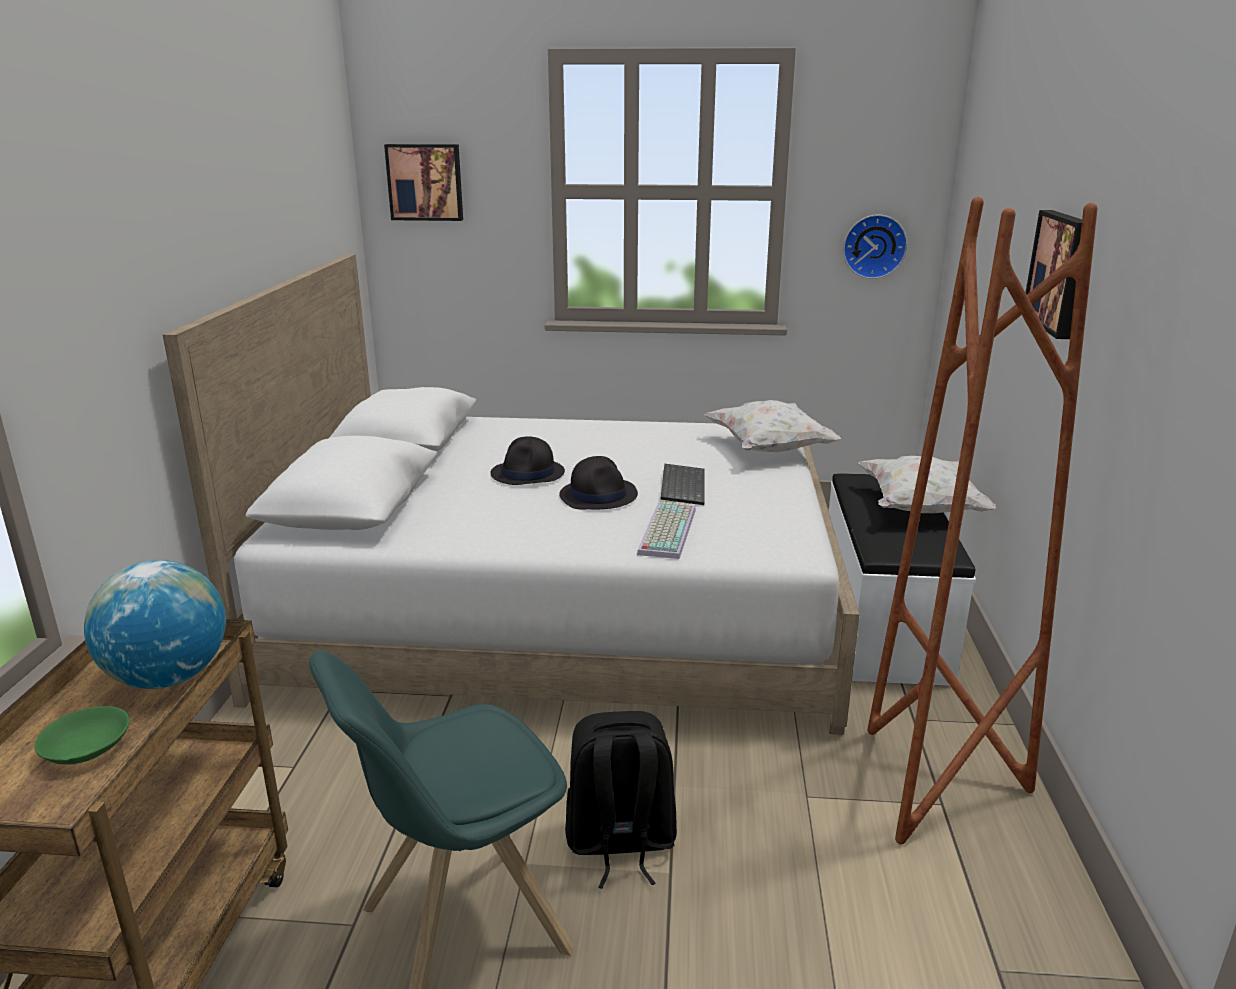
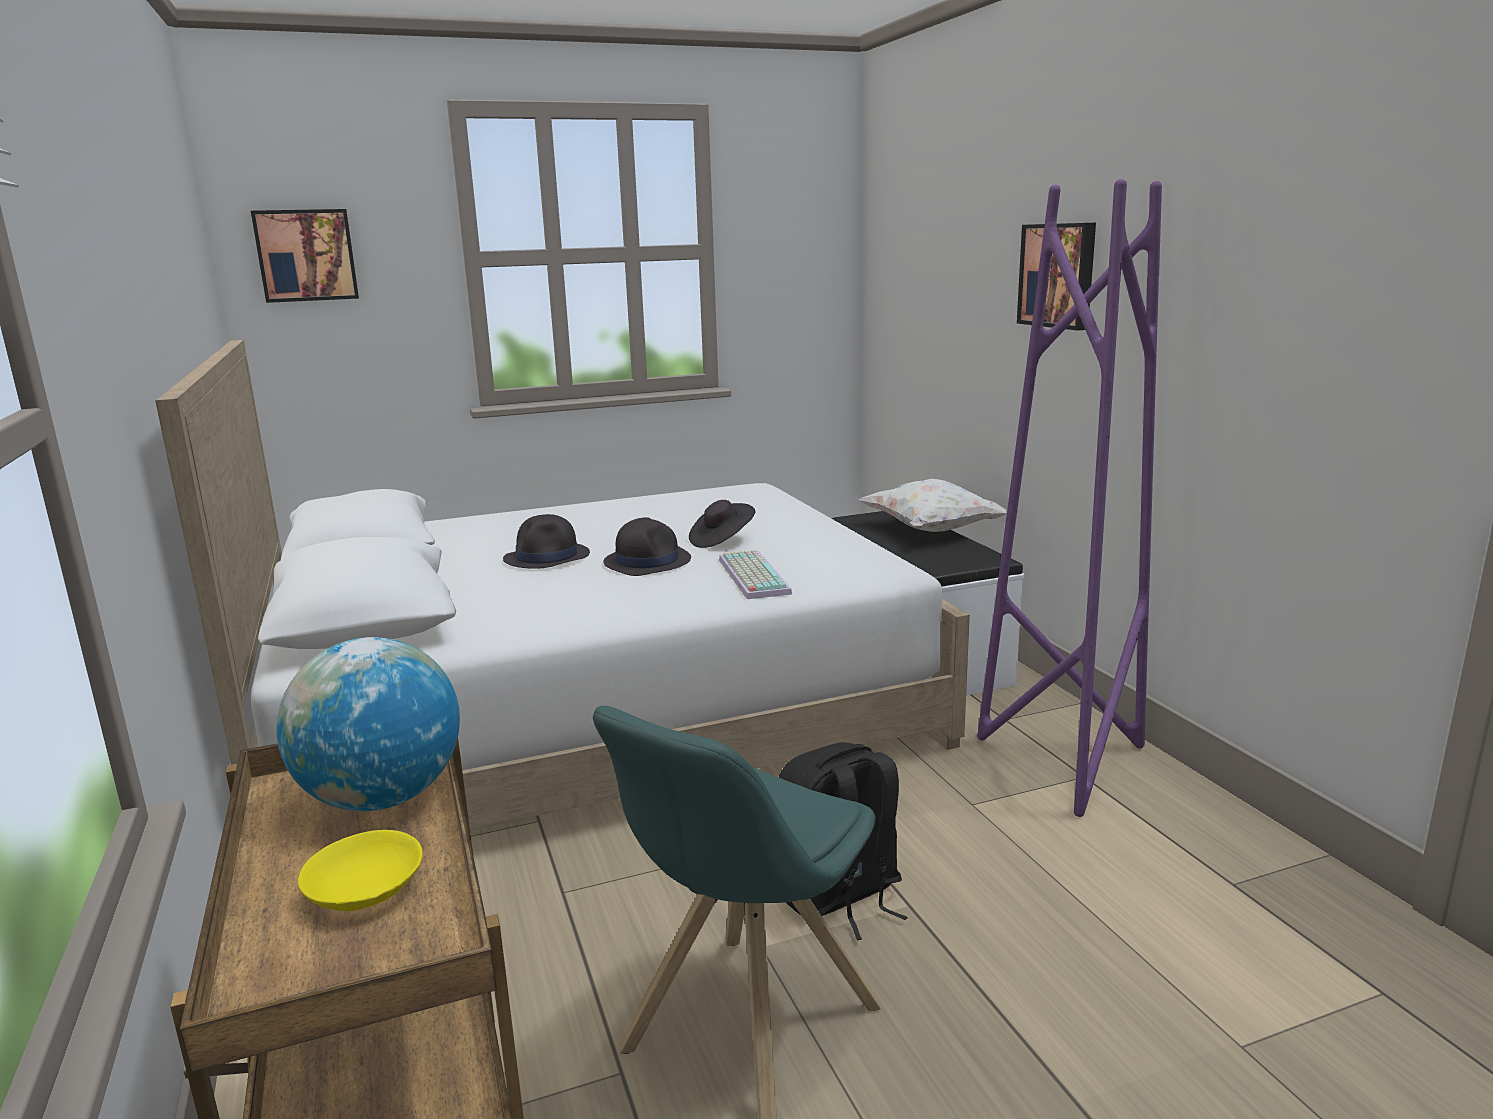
camera: 25 degrees left, 5 degrees down
(86, 750) = (364, 891): green bowl -> yellow bowl
(681, 486) = (722, 540): keyboard -> black hat
(770, 449) = (770, 501): white pillow -> none
(874, 246) = (800, 300): wall clock -> none
(933, 787) = (1066, 766): brown clothes rack -> purple clothes rack

